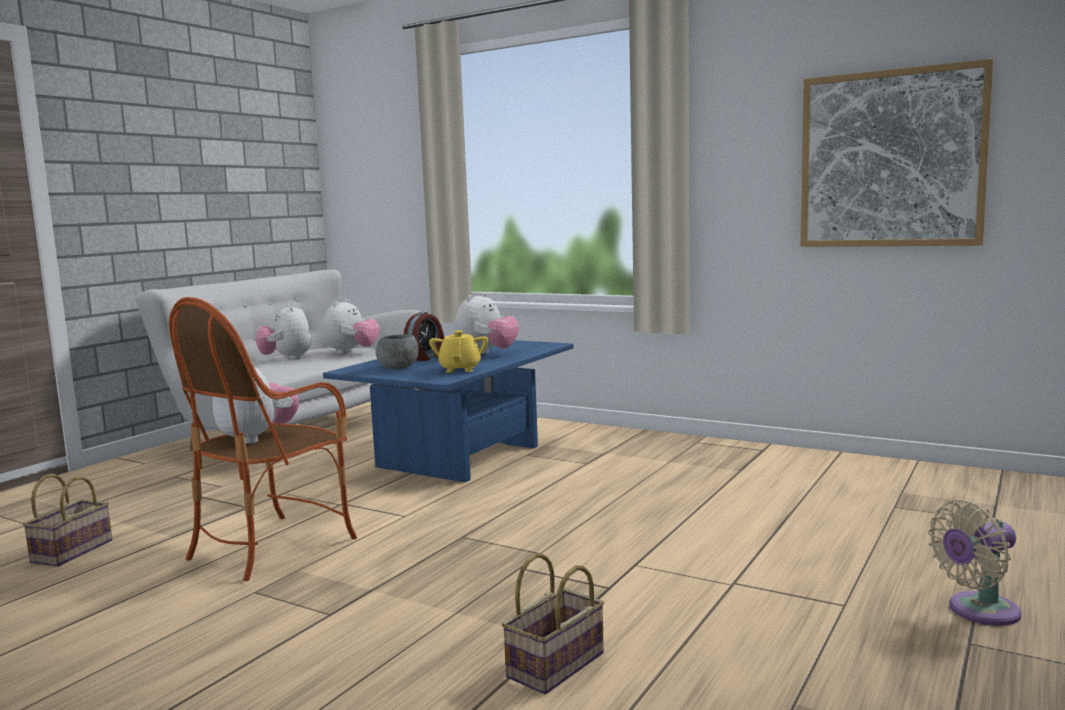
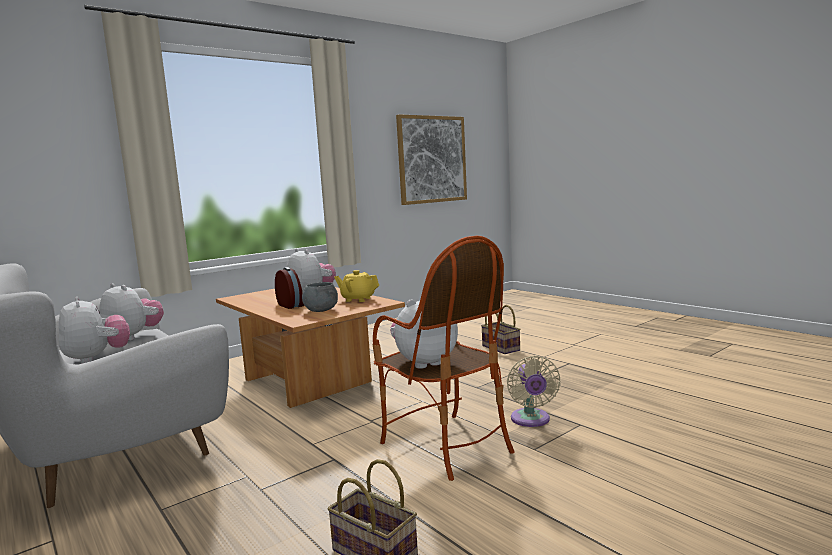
camera: 70 degrees left, 0 degrees up
(286, 359) = (97, 358): plush toy -> plush toy turned 120 degrees counterclockwise
(461, 457) = (311, 380): blue coffee table -> brown coffee table
(555, 667) = (651, 378): basket -> basket (502, 348)
(978, 611) = (611, 321): beige fan -> beige fan (531, 420)

